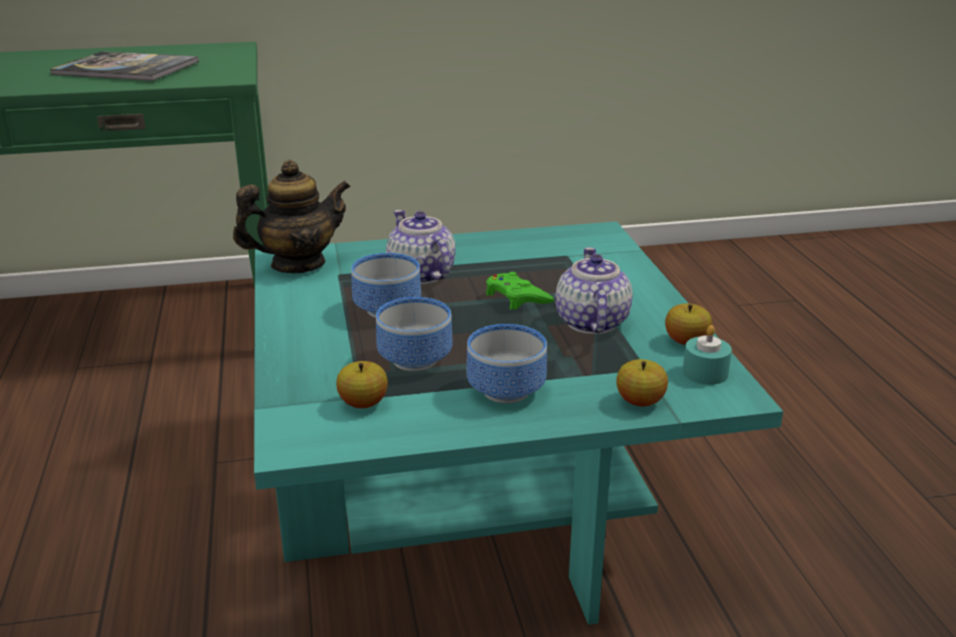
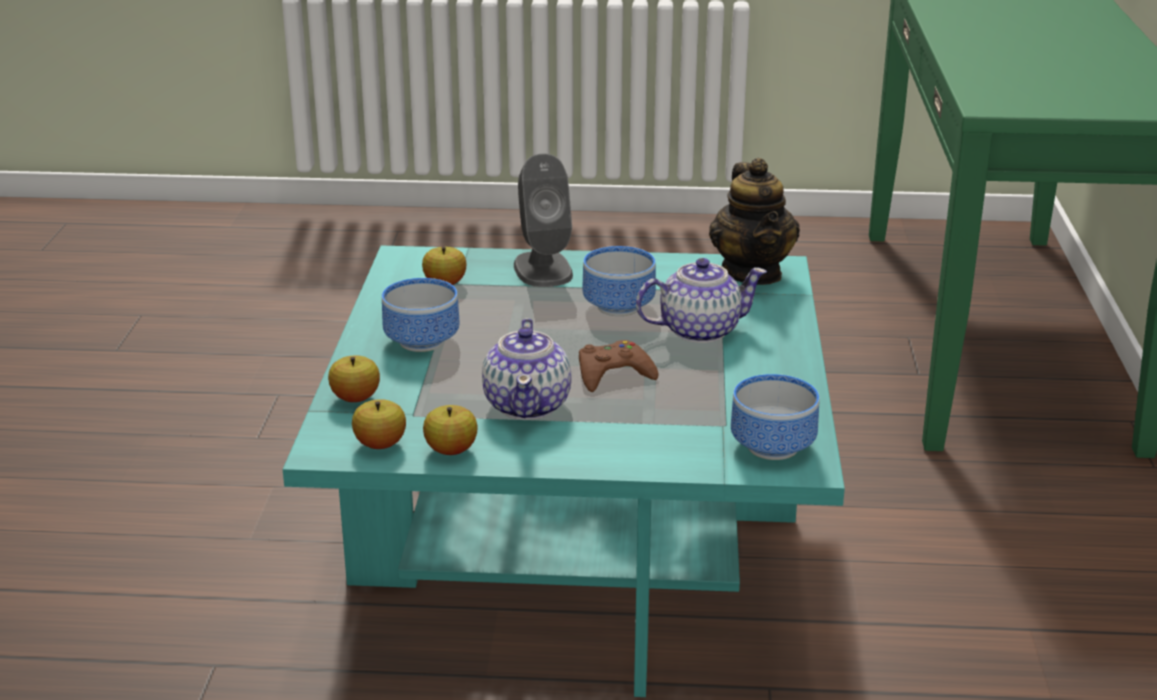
camera: 105 degrees right, 0 degrees up
(126, 69) = (1037, 67): book -> none
(310, 355) = (542, 269): none -> grey speaker
(415, 358) = (508, 310): bowl -> bowl (776, 447)
(516, 297) = (613, 374): green game controller -> brown game controller
(591, 323) = (528, 405): teapot -> teapot turned 75 degrees clockwise
(705, 373) = (380, 444): turquoise candle -> apple

